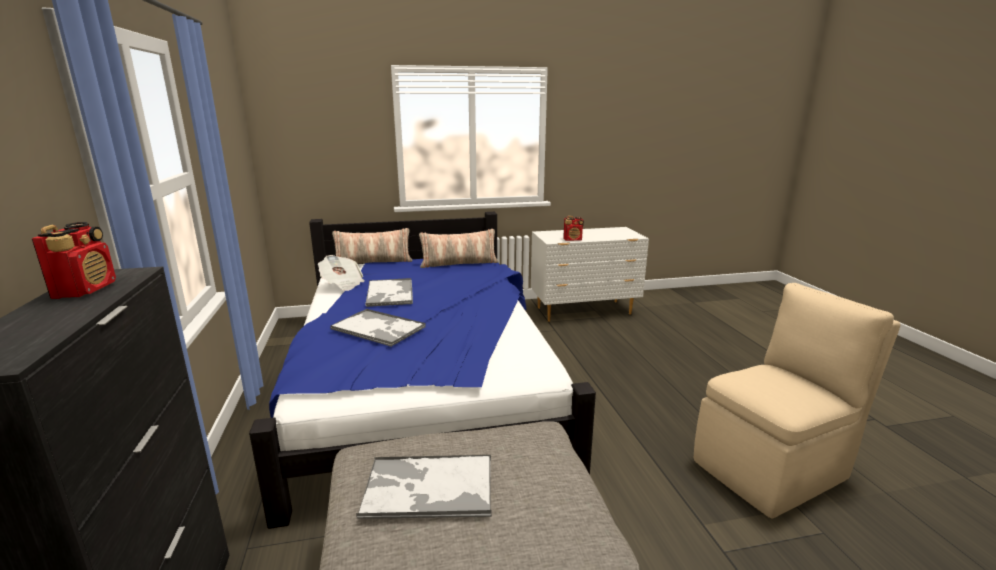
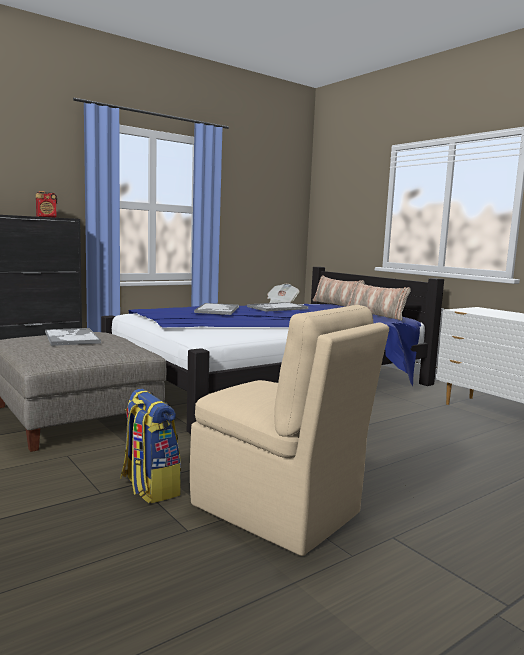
camera: 65 degrees right, 10 degrees down
(573, 240) = (481, 313): radio -> none
(734, 543) = (149, 487): none -> backpack

